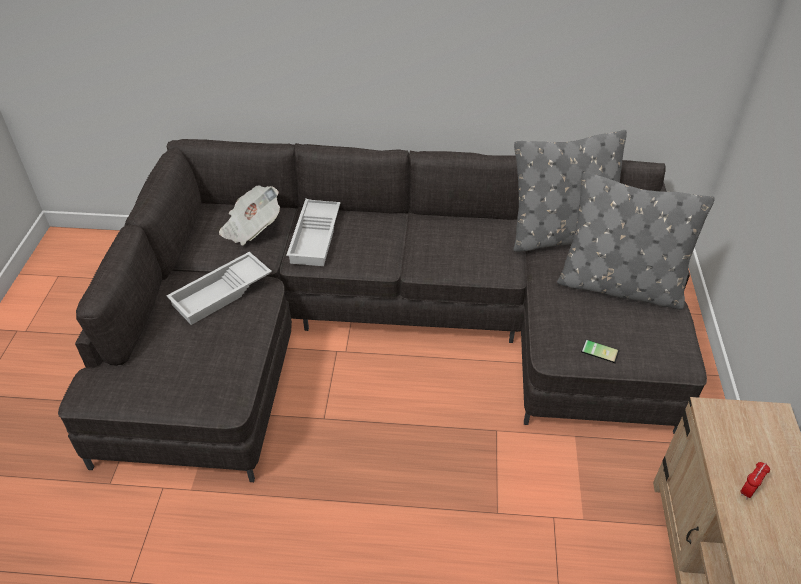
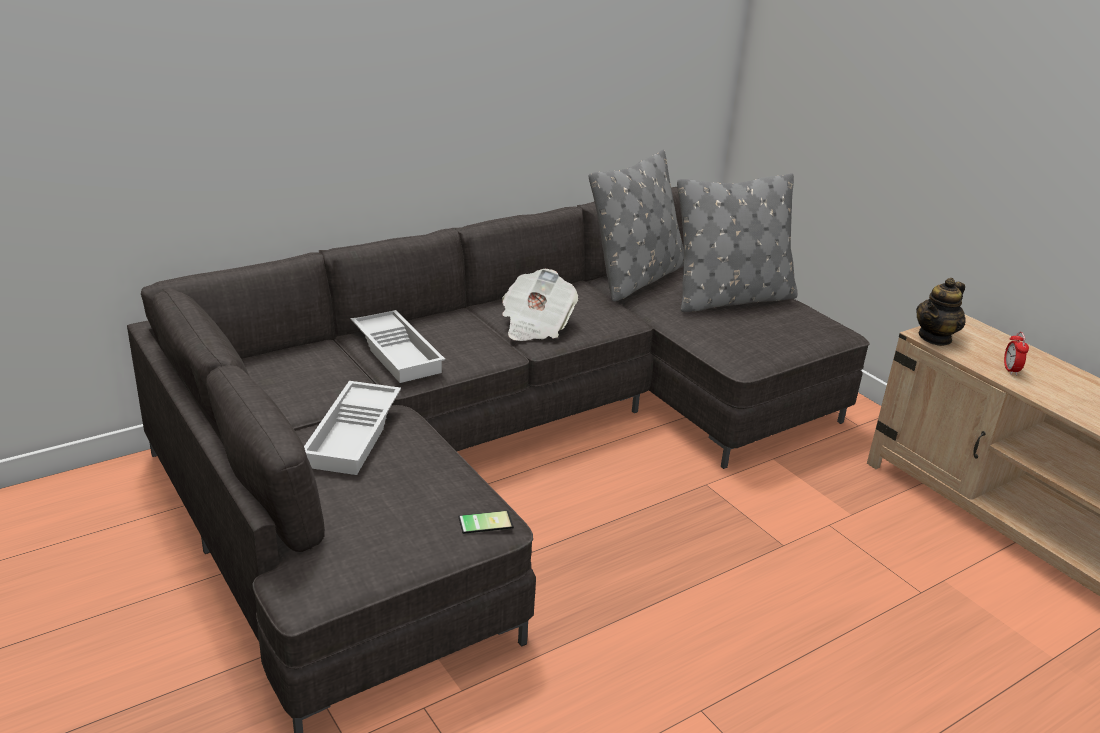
camera: 40 degrees left, 15 degrees down
(251, 228) = (308, 368): newspaper -> newspaper (535, 325)
(600, 350) = (776, 345): phone -> phone (485, 520)
(718, 419) = (935, 338): none -> teapot

